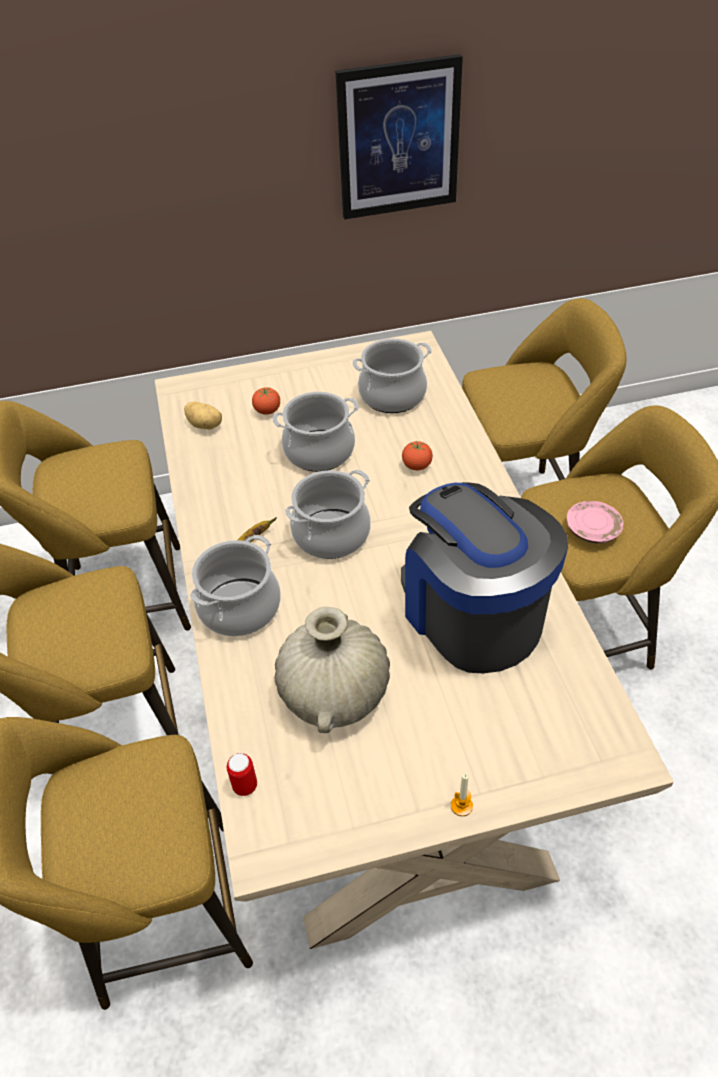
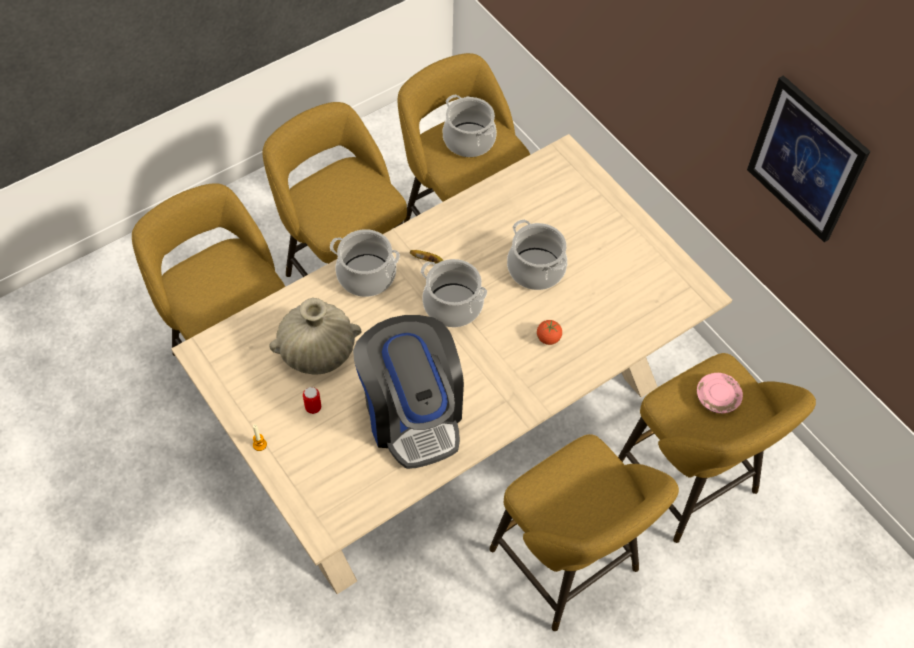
camera: 65 degrees right, 10 degrees up
(205, 425) = (532, 186): potato -> none
(245, 786) = (238, 328): can -> can (313, 407)
(267, 411) = (566, 219): tomato -> none
(392, 395) = (626, 297): cooking pot -> cooking pot (468, 140)
(471, 613) = (412, 413): coffee machine -> coffee machine turned 120 degrees clockwise
(592, 529) = (562, 491): pink plate -> pink plate (717, 397)

